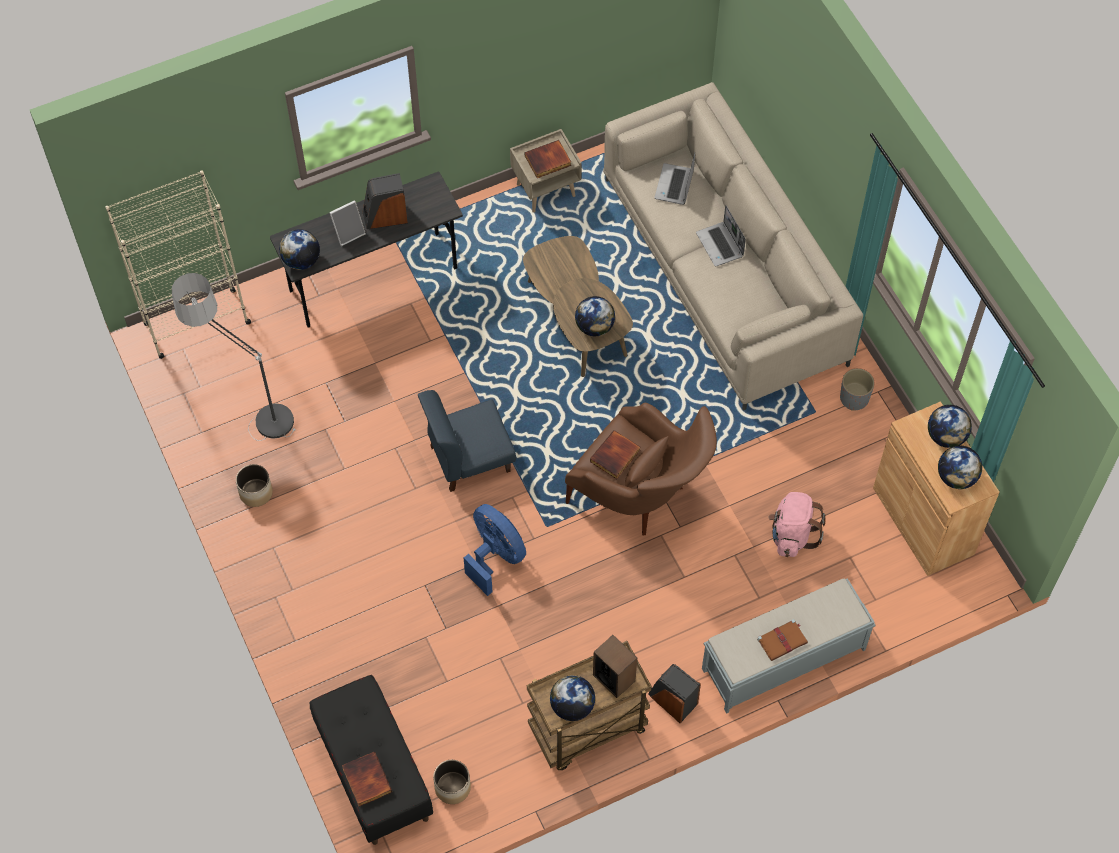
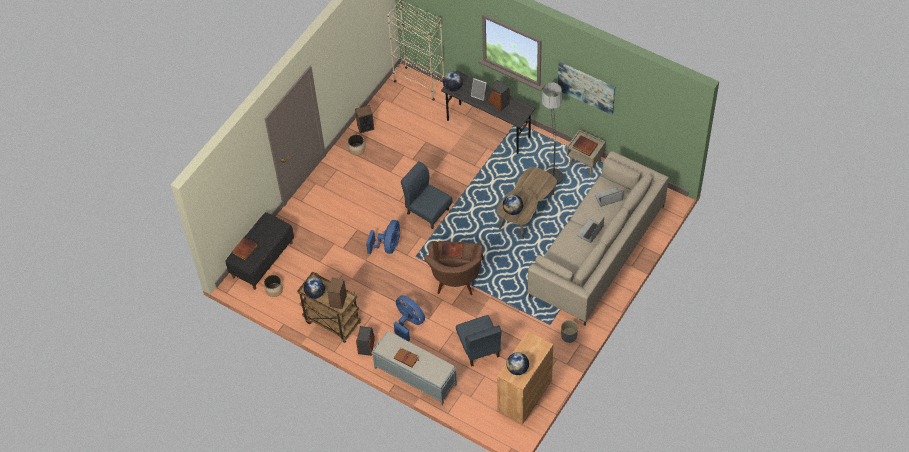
camera: 60 degrees right, 5 degrees down
(219, 453) = (365, 127): none -> speaker
(248, 411) = (392, 124): floor lamp -> floor lamp (551, 165)
(512, 62) = (586, 87): none -> picture
(672, 610) = (409, 323): none -> blue fan
(792, 534) = (479, 348): pink backpack -> blue chair
(946, 436) = (536, 355): globe -> none

